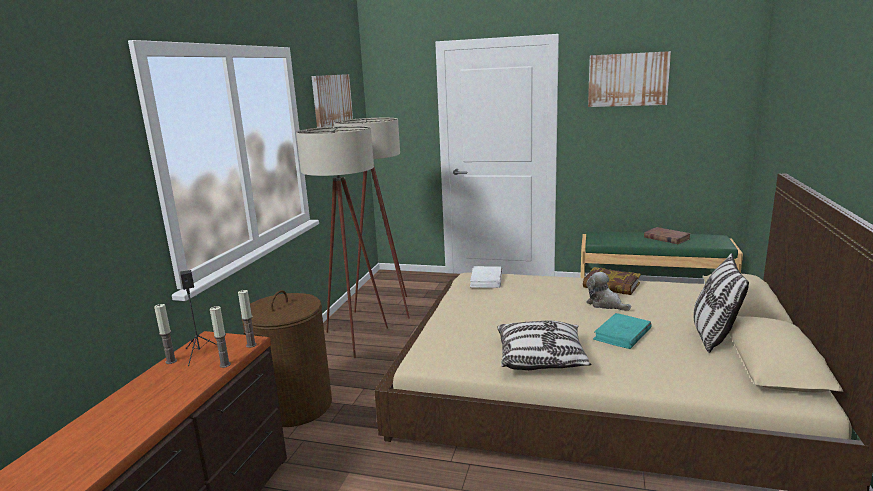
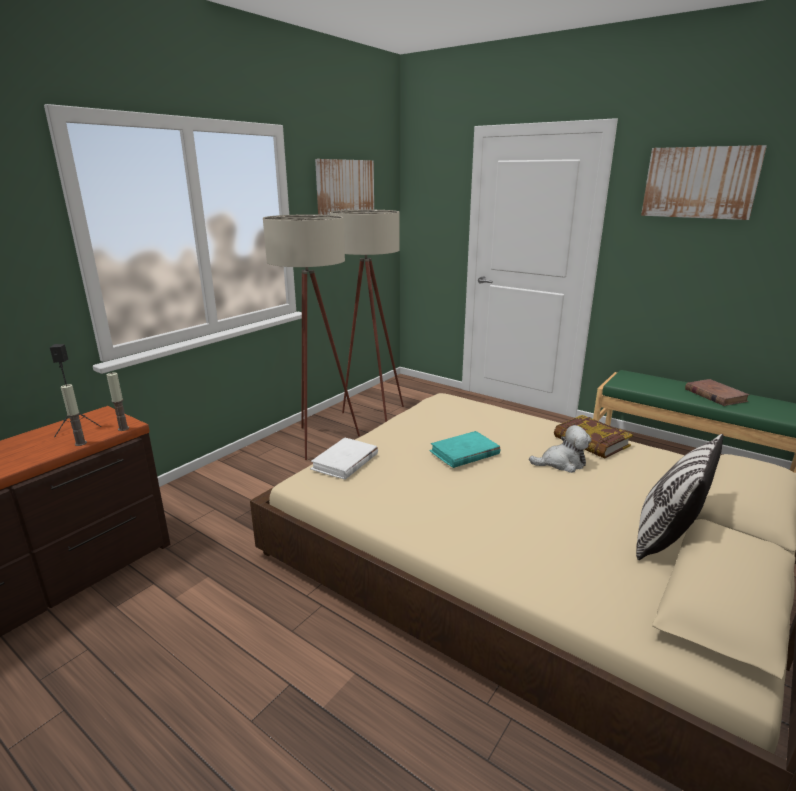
camera: 20 degrees right, 5 degrees up
(171, 361) = (48, 429): candle -> none
(295, 406) = (218, 494): brown laundry basket -> none
(486, 280) = (452, 406): white book -> white book (345, 462)
(541, 359) = (425, 512): pillow -> none
(605, 304) = (561, 463): plush toy -> plush toy turned 105 degrees clockwise
(622, 334) = (547, 506): turquoise book -> turquoise book (464, 453)

